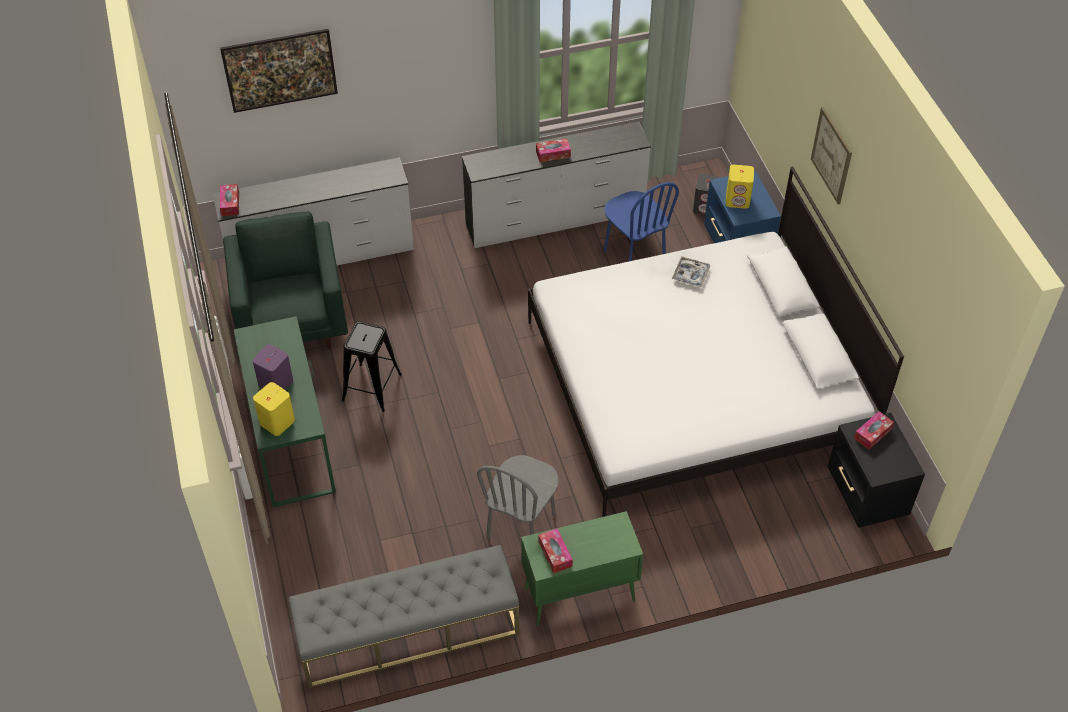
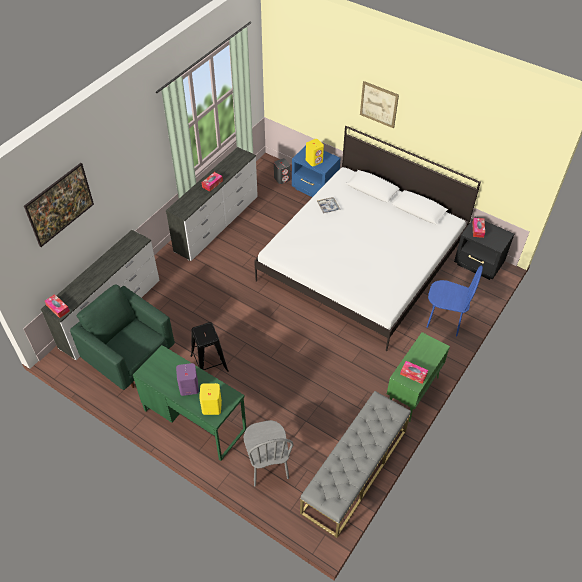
camera: 40 degrees left, 0 degrees up
(521, 527) = (354, 380): grey chair -> grey chair (267, 466)
(633, 257) = (273, 220): blue chair -> blue chair (444, 320)

